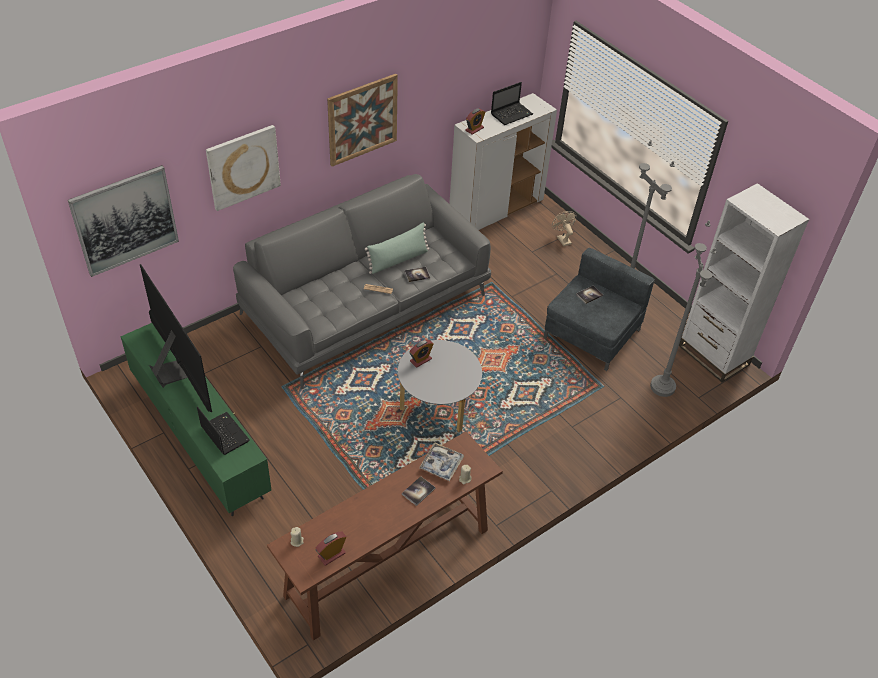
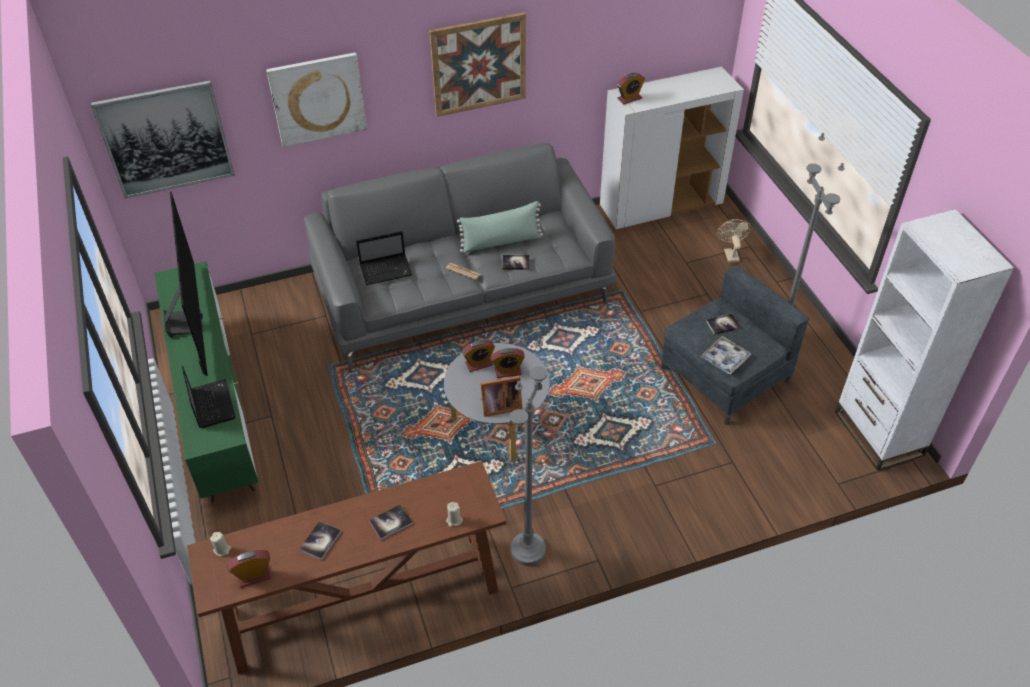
camera: 20 degrees right, 0 degrees up
(371, 517) = (320, 541): none -> book
(441, 464) = (433, 495): tray -> tray (725, 359)
(445, 361) = (508, 371): none -> alarm clock
(450, 389) = (499, 406): none -> picture frame
(512, 114) = (684, 87): laptop -> laptop (387, 270)
(662, 387) = (794, 460): grey floor lamp -> grey floor lamp (528, 550)

